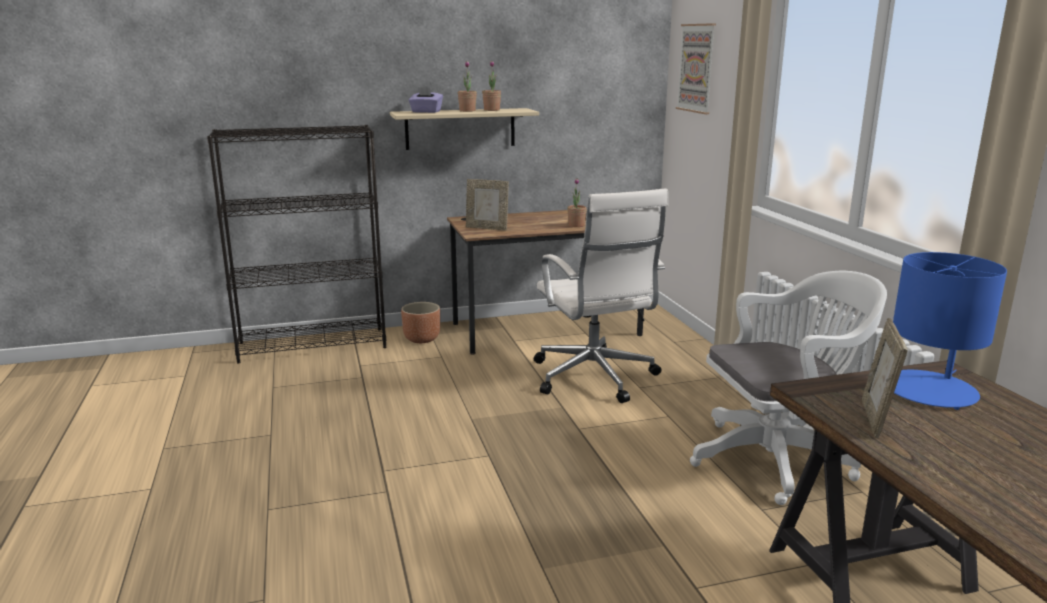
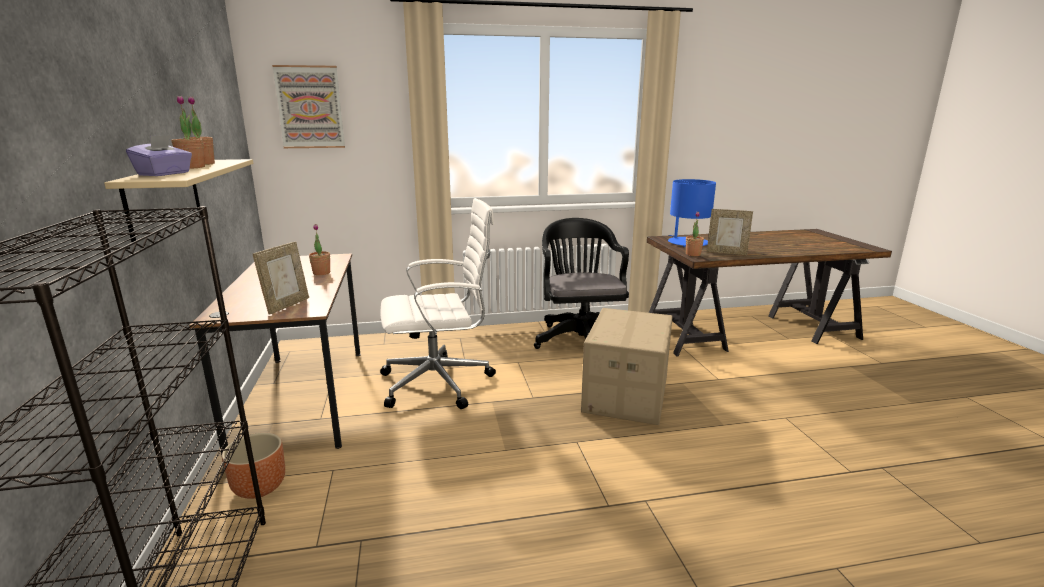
camera: 85 degrees left, 0 degrees up
(607, 491) = (625, 394): none -> cardboard box
(778, 459) = (580, 339): white office chair -> black office chair
(826, 386) = (693, 254): none -> potted plant

